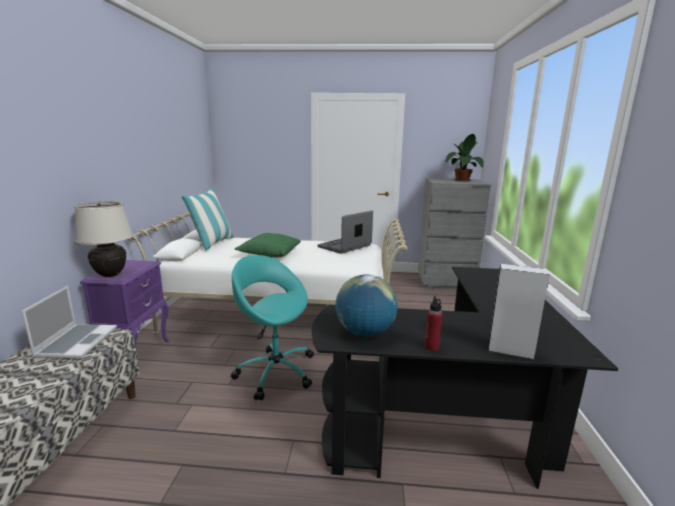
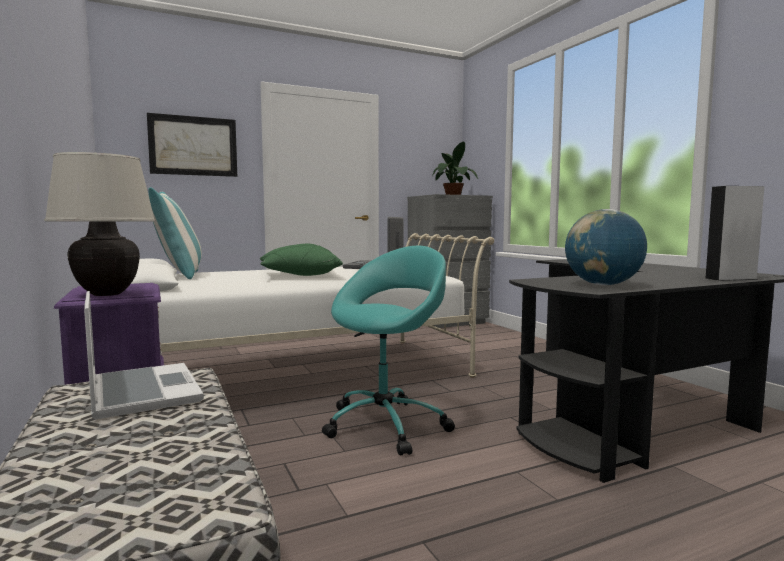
camera: 30 degrees left, 10 degrees down
(265, 142) = (193, 146): none -> picture
(275, 372) = (387, 424): turquoise office chair -> turquoise office chair turned 150 degrees clockwise
(431, 347) = (678, 283): red bottle -> none

